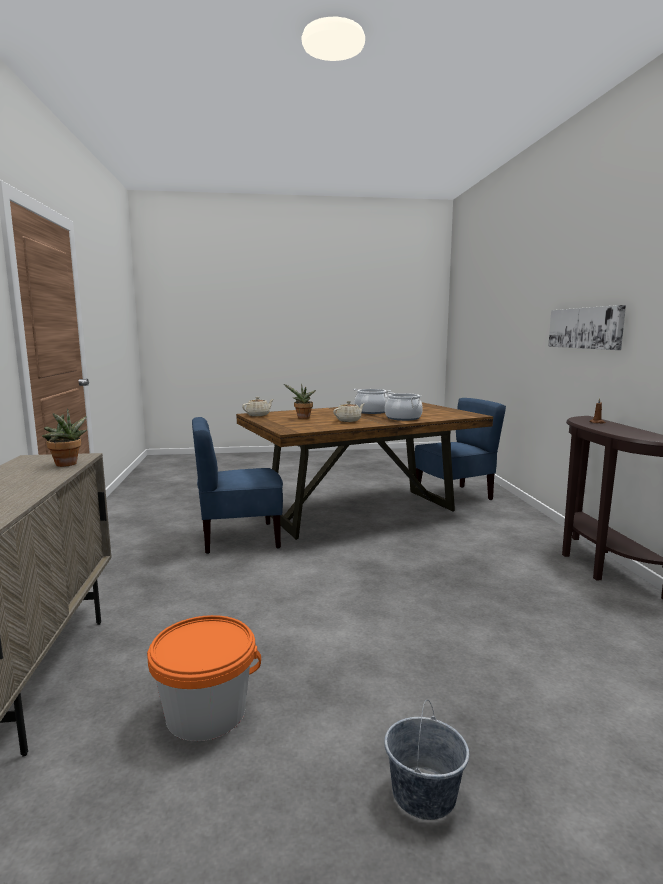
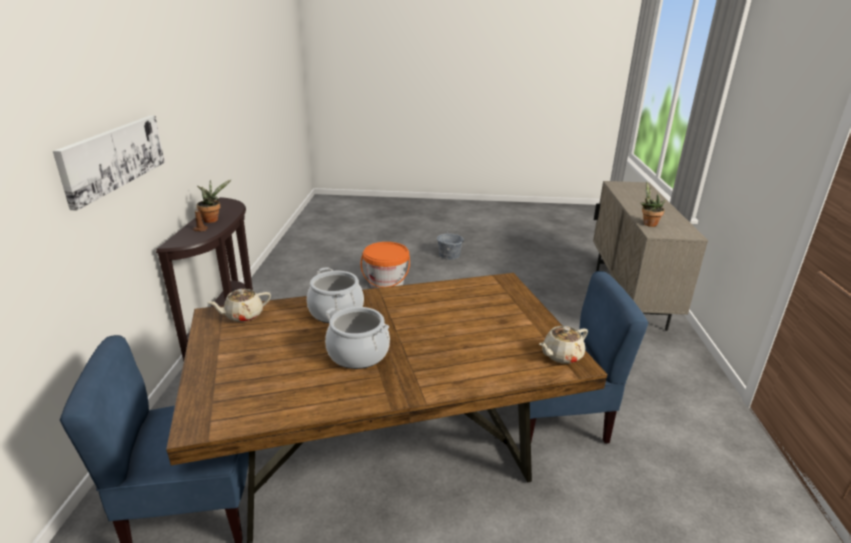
camera: 170 degrees left, 15 degrees up
(206, 712) = (530, 281): orange bucket -> orange bucket (386, 282)
(302, 418) = (485, 329): potted plant -> potted plant (213, 219)
(349, 420) = (420, 309): beige teapot -> beige teapot (243, 315)

